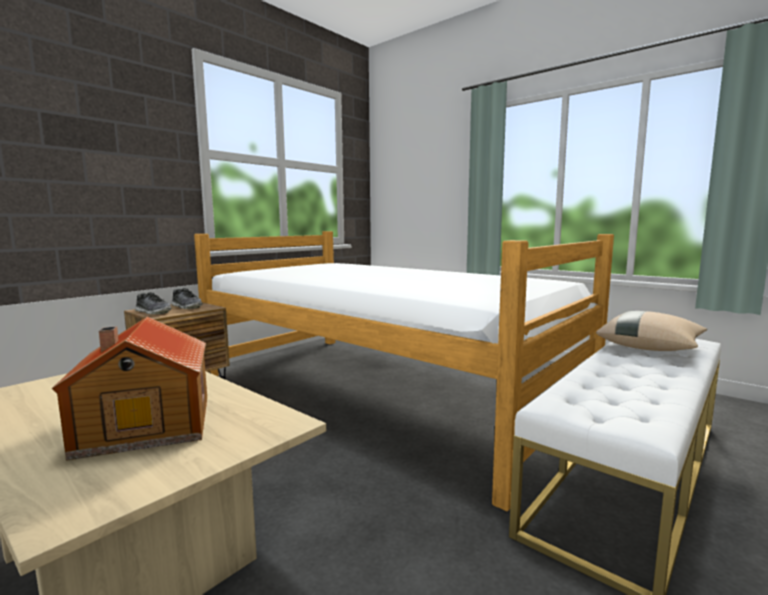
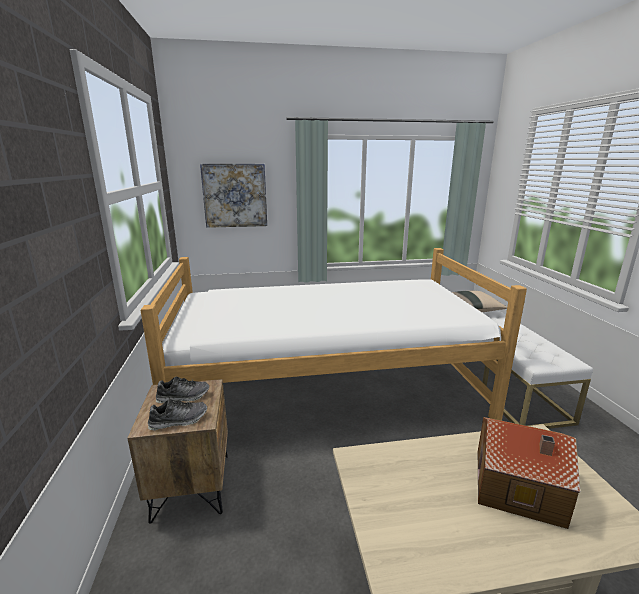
camera: 50 degrees left, 10 degrees up
(417, 183) = (235, 195): none -> picture

